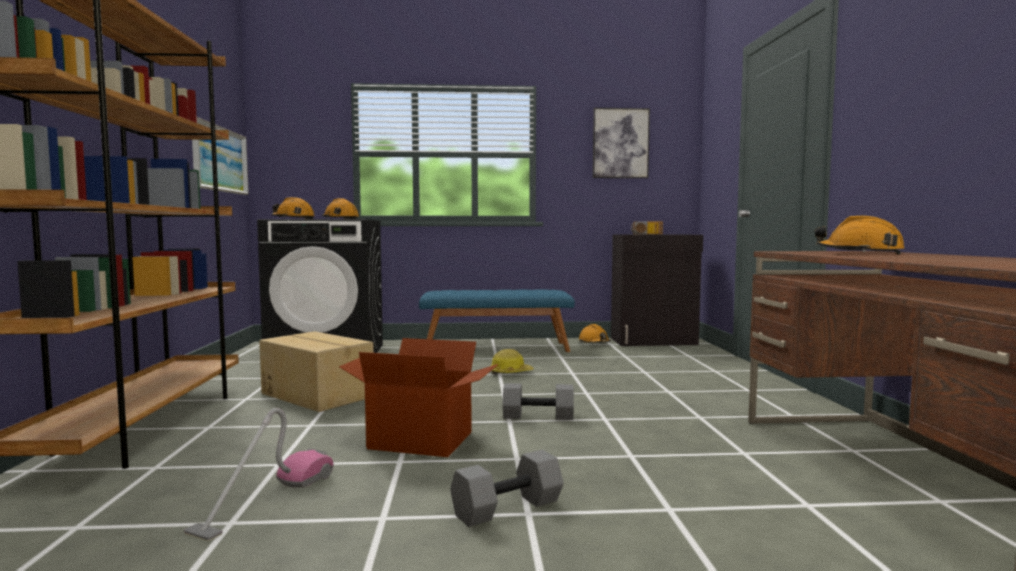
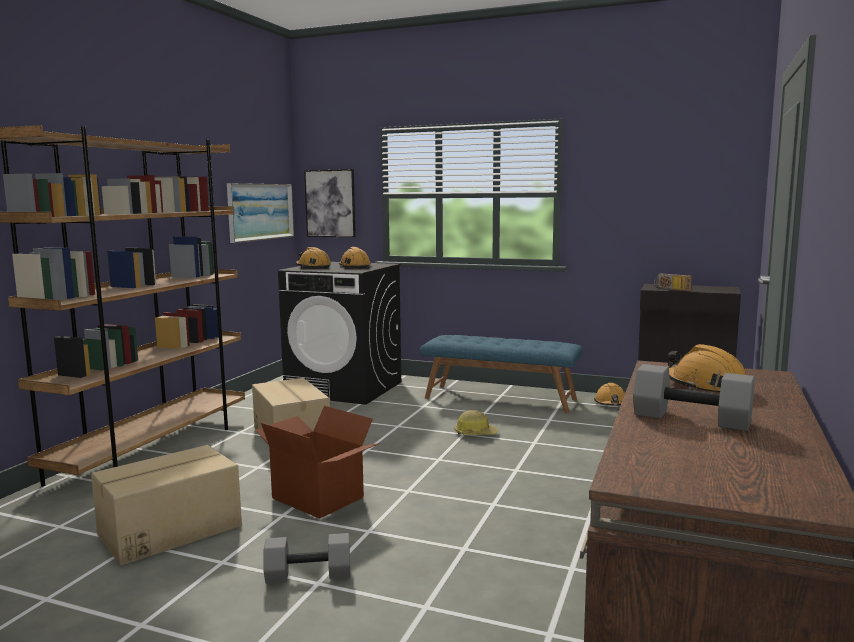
camera: 25 degrees right, 5 degrees up
(266, 500) = (169, 530): vacuum cleaner -> cardboard box
(539, 416) = (439, 490): grey dumbbell -> grey dumbbell (692, 418)
(620, 143) = (659, 179): picture -> picture (330, 203)

